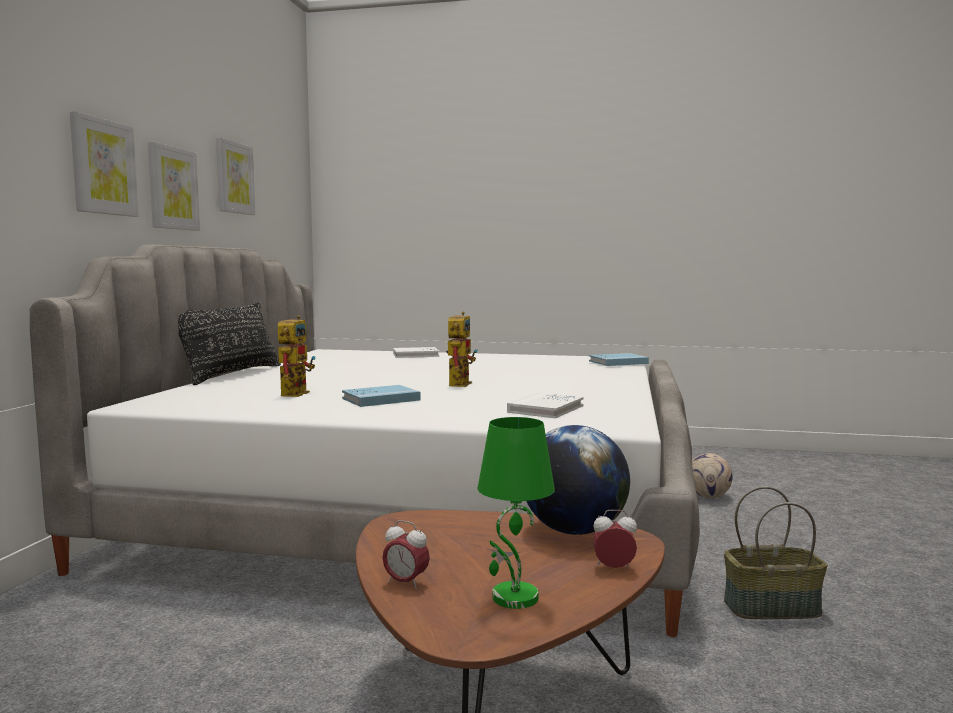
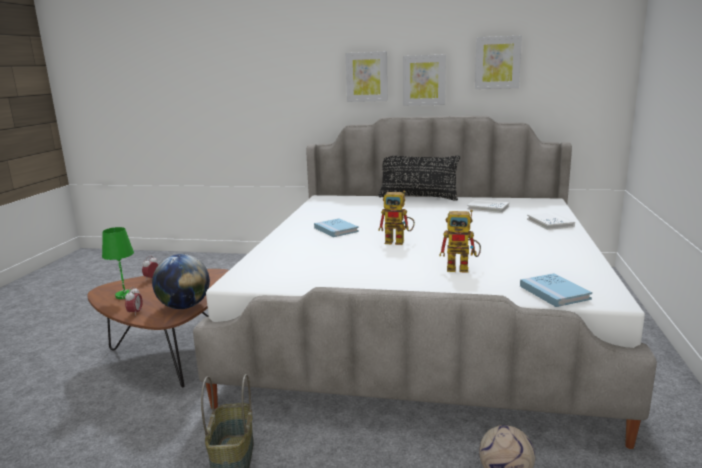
camera: 90 degrees right, 10 degrees up
(295, 392) = (357, 214): toy robot -> toy robot (463, 268)
(546, 409) = (299, 264): white book -> white book (488, 208)

